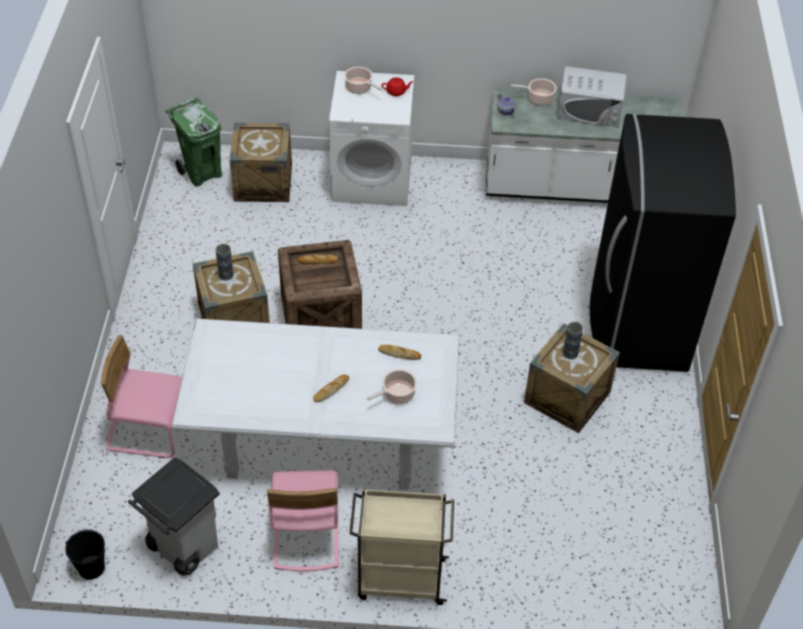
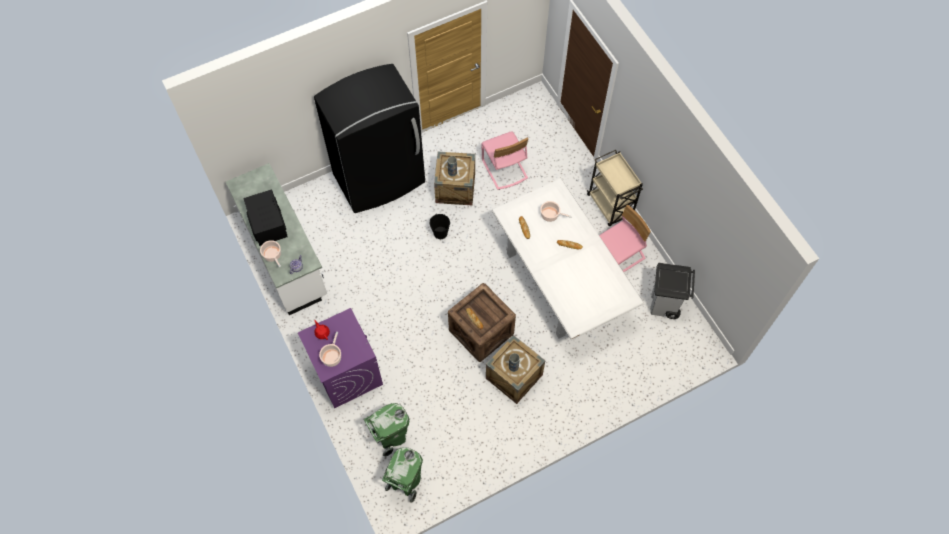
camera: 120 degrees left, 15 degrees up
(91, 568) = (705, 336): black bucket -> black bucket (440, 233)
(148, 430) = (616, 367): pink chair -> pink chair (504, 169)
(263, 183) = (391, 437): crate -> green trash can
(372, 179) = (346, 372): white washing machine -> purple washing machine
(589, 110) = (267, 223): white microwave -> black microwave

